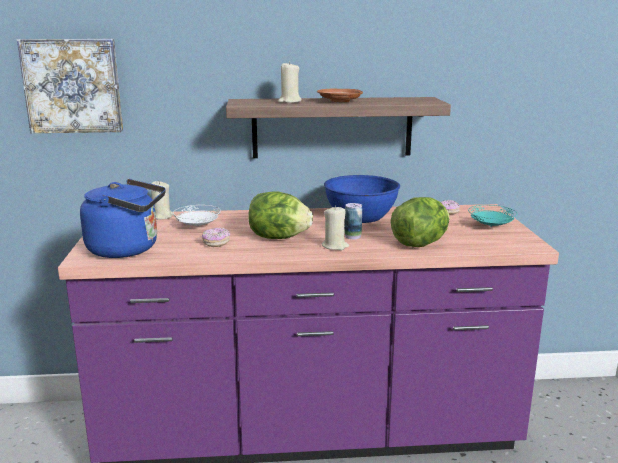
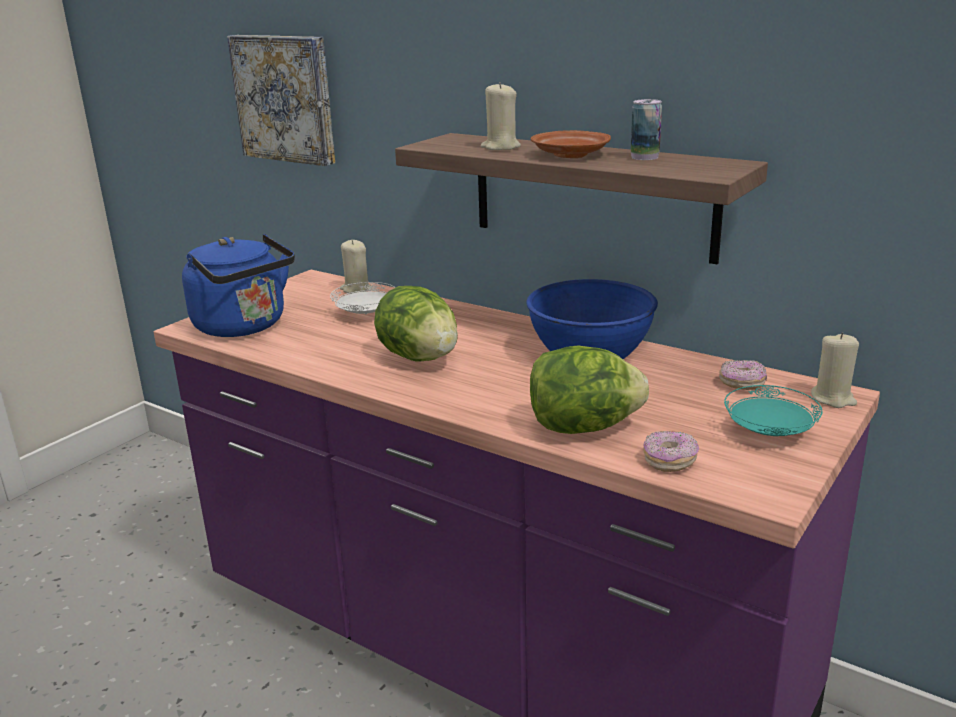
camera: 40 degrees right, 5 degrees up
(216, 243) = (339, 345): donut -> donut (669, 462)
(335, 246) = (460, 393): beige candle -> beige candle (833, 398)
(352, 236) = (514, 384): can -> can (644, 157)

